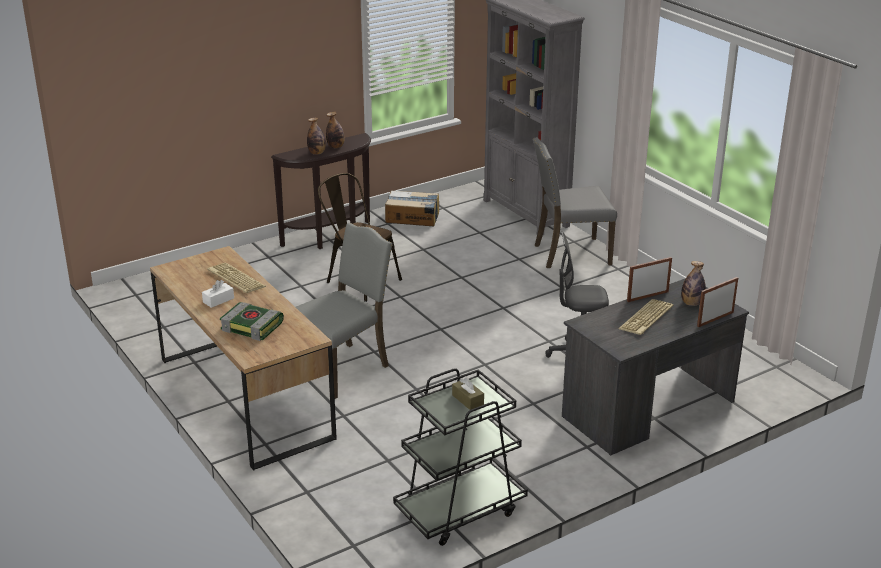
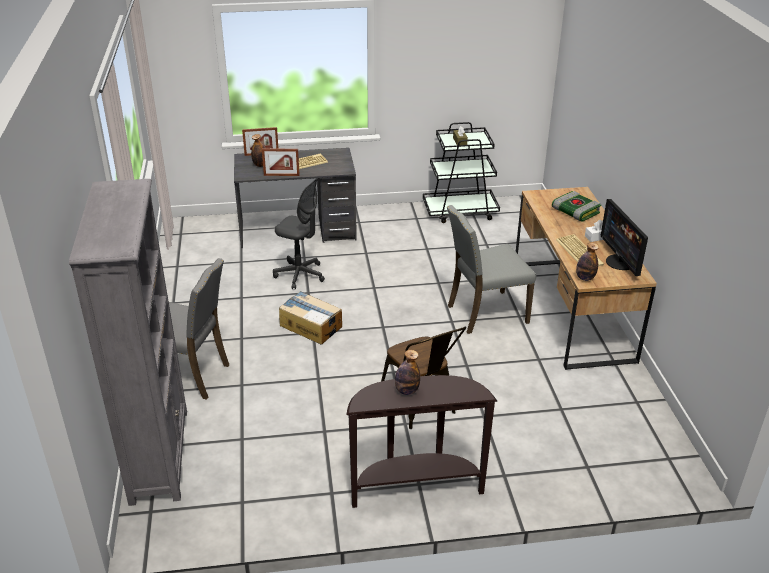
camera: 155 degrees left, 5 degrees up
(189, 278) = (620, 262): none -> monitor
(317, 153) = (437, 384): bottle -> bottle (585, 278)
(412, 217) = (293, 494): cardboard box -> cardboard box (311, 326)

